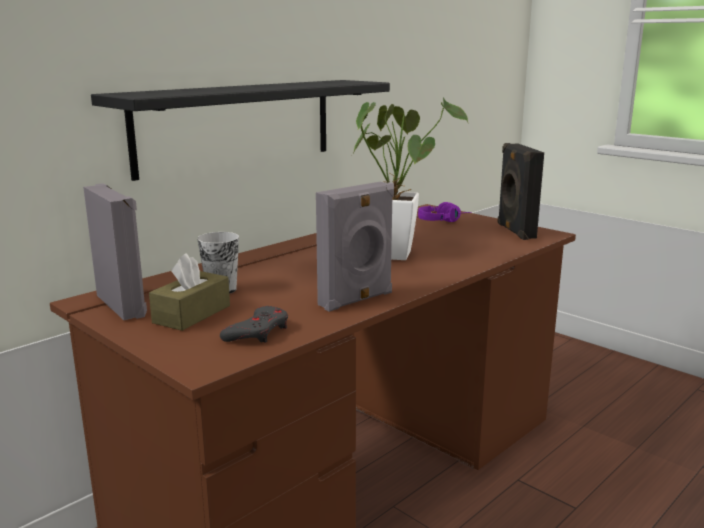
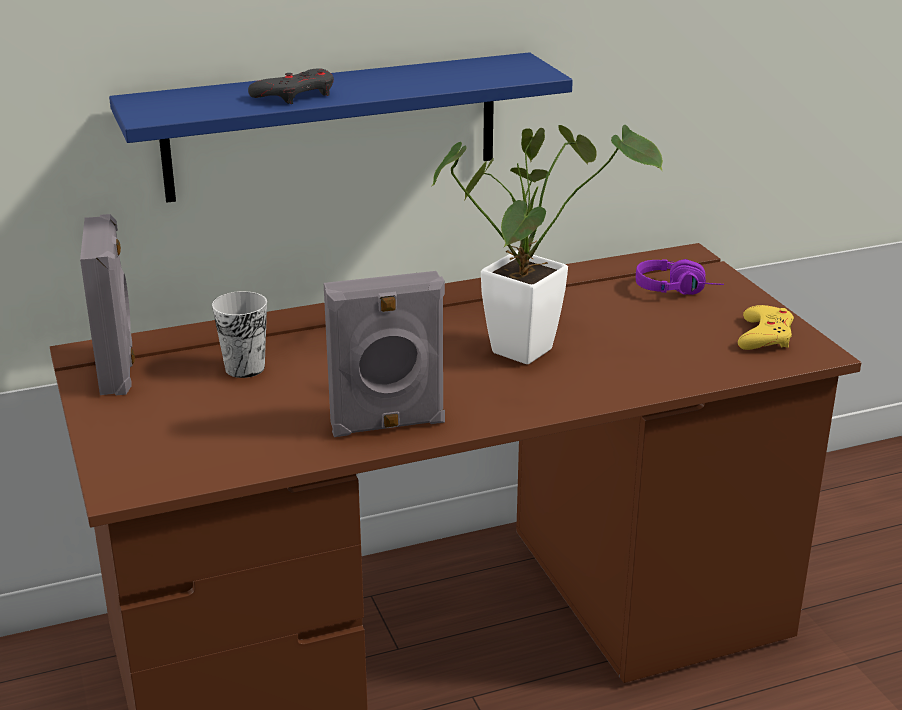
camera: 25 degrees right, 10 degrees up
(192, 314) = (178, 402): brown tissue box -> none
(237, 125) = (332, 127): black shelf -> blue shelf
(258, 332) = (224, 450): grey game controller -> grey game controller (296, 95)
(514, 231) = (765, 335): black speaker -> yellow game controller

